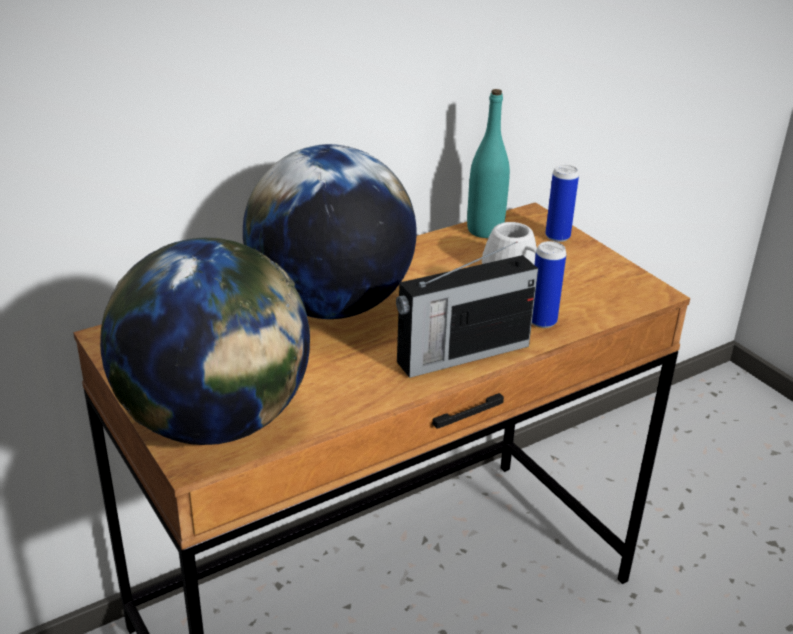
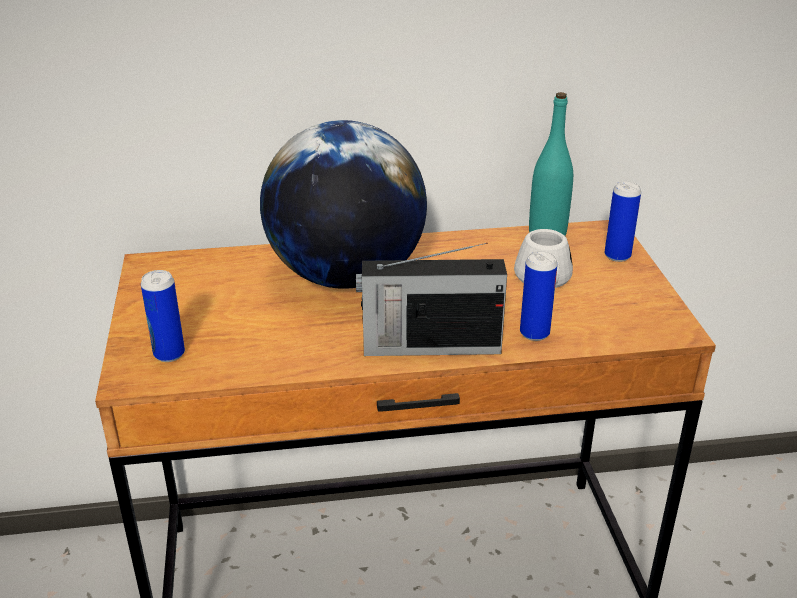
camera: 25 degrees right, 0 degrees up
(215, 423) = (169, 354): globe -> can

